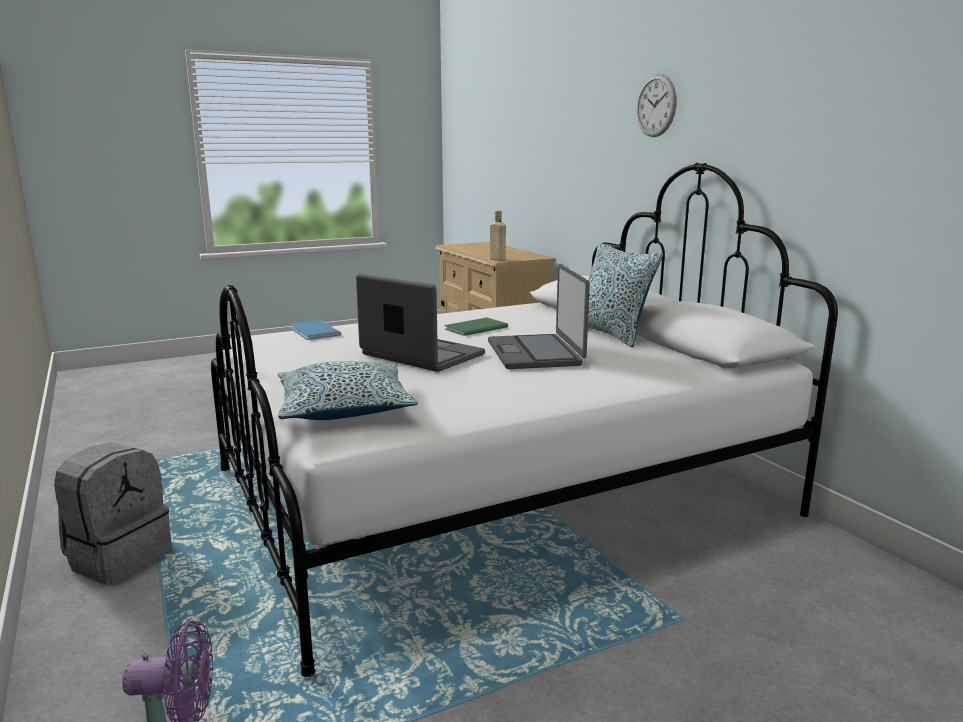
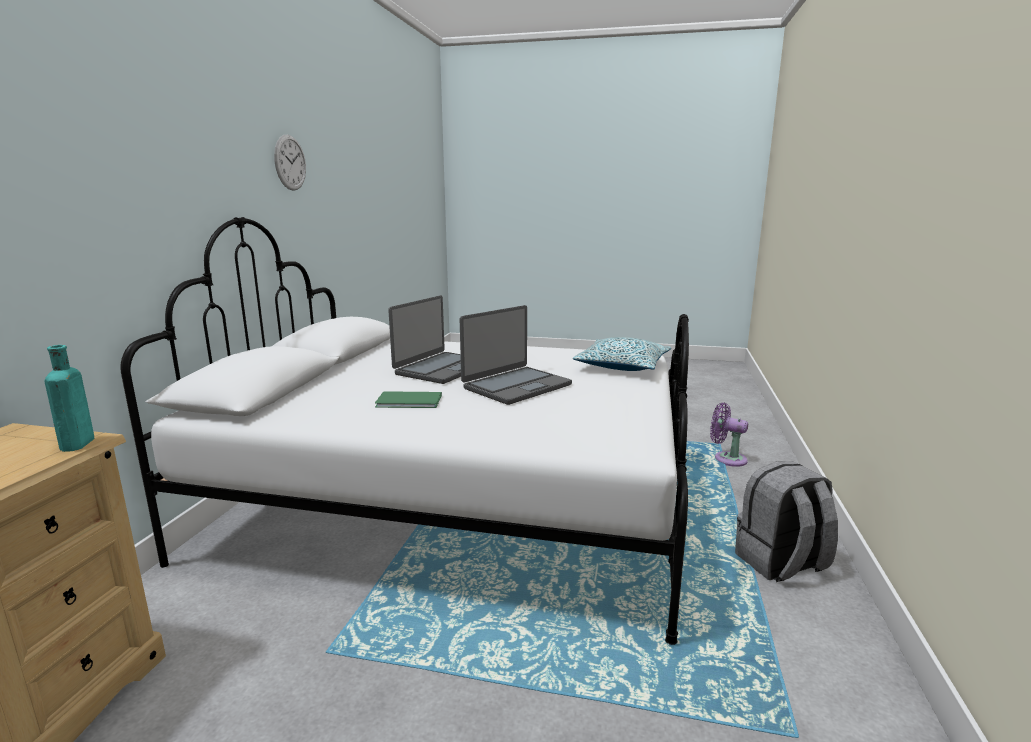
camera: 140 degrees left, 0 degrees up
(313, 332) = (559, 442): blue book -> none
(421, 355) = (516, 386): laptop -> laptop turned 120 degrees counterclockwise
(496, 259) = (76, 445): beige bottle -> turquoise bottle
(611, 334) = (347, 369): pillow -> none
(656, 106) = (160, 154): wall clock -> wall clock (290, 162)

